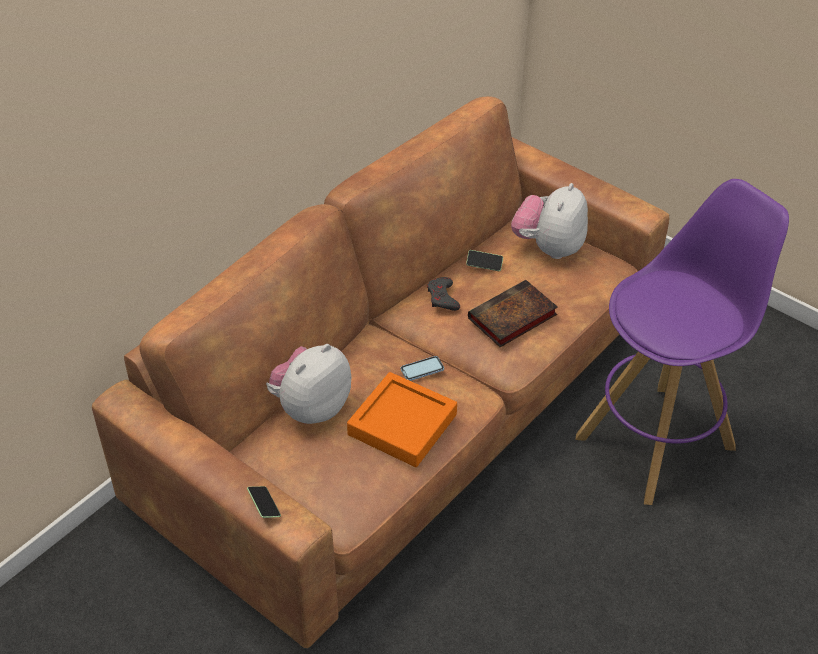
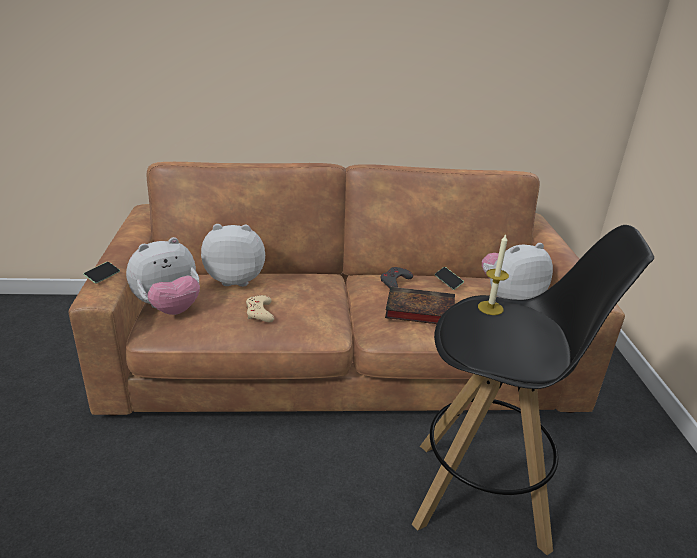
camera: 45 degrees right, 15 degrees down
(309, 487) = (169, 308): none -> plush toy
(402, 425) = (259, 312): orange tray -> beige game controller
(422, 369) = (321, 300): phone -> none
(643, 293) = (490, 308): none -> candle
(657, 441) = (483, 495): purple stool -> black stool

